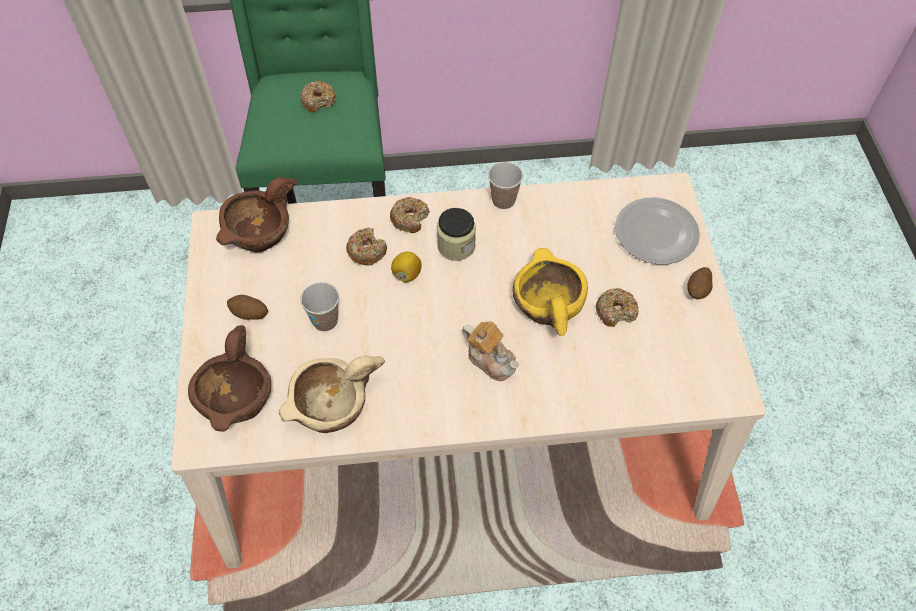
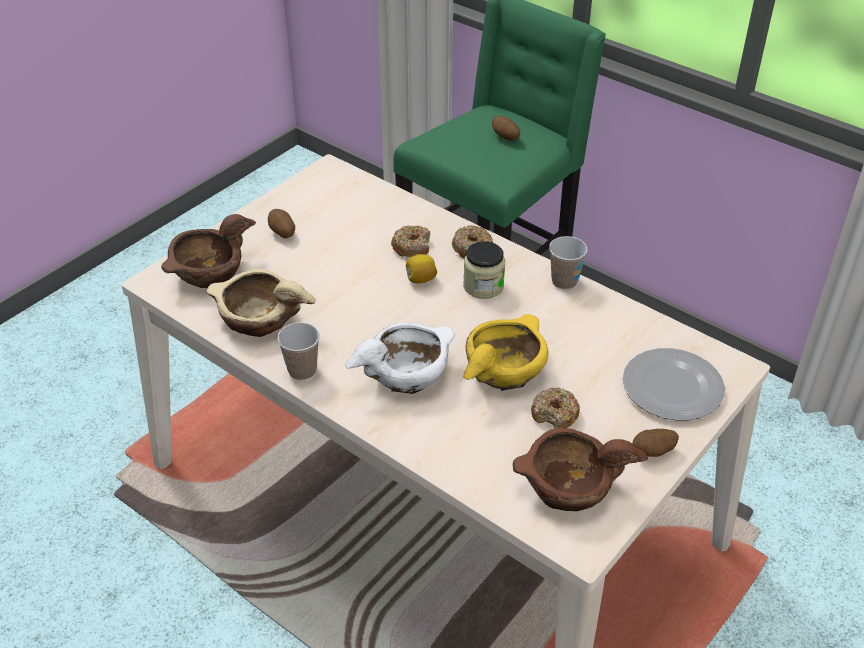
camera: 45 degrees right, 15 degrees down
(259, 233) = (354, 191): brown bowl -> brown bowl (569, 487)
(318, 101) = (505, 137): donut -> potato
(325, 321) = (324, 269): cup -> cup (302, 370)
(491, 359) = (407, 373): teapot -> white bowl

